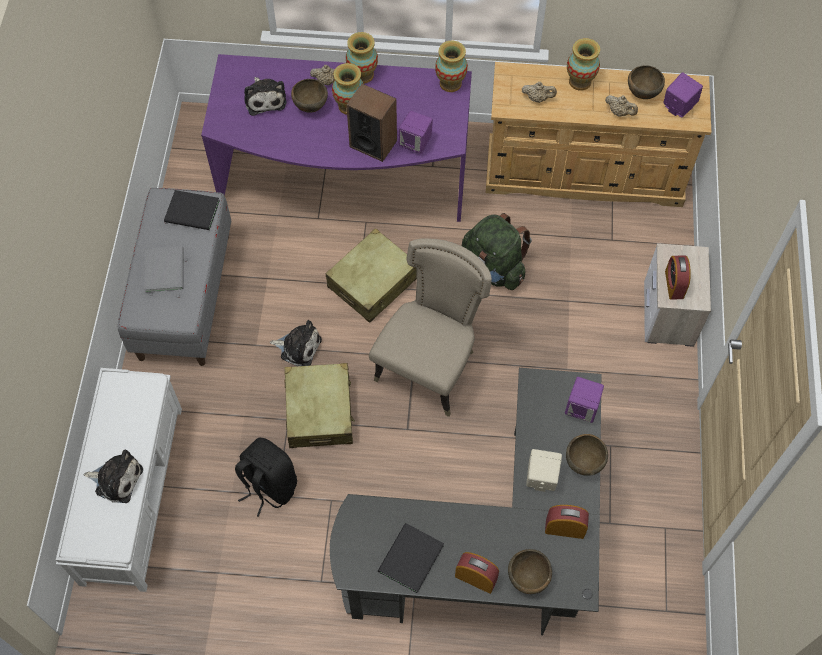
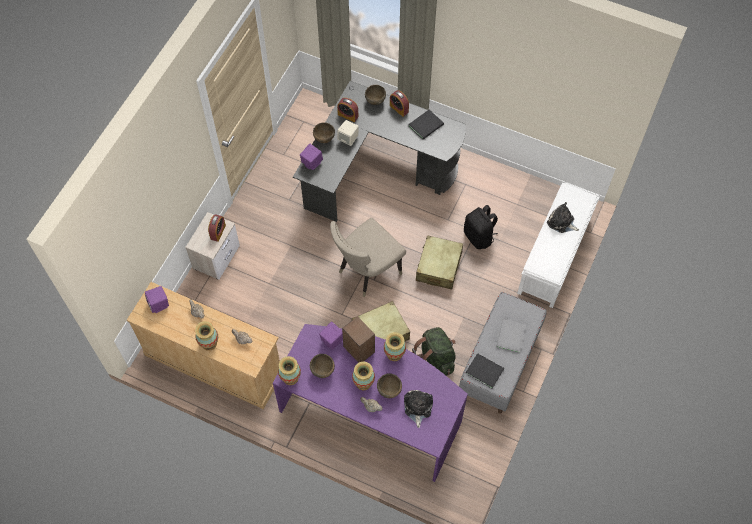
camera: 160 degrees left, 0 degrees up
(298, 347) = (439, 307): plush toy -> none
(362, 75) = (345, 404): vase -> vase (394, 354)
(494, 268) = (303, 318): green backpack -> green backpack (435, 358)
(642, 94) = (175, 321): brown bowl -> brown bowl (323, 371)

